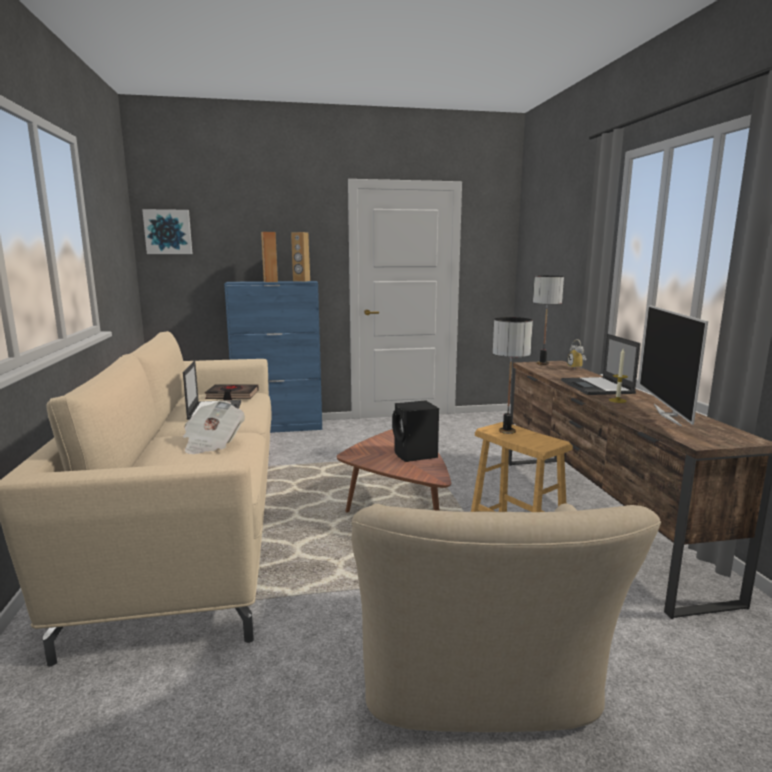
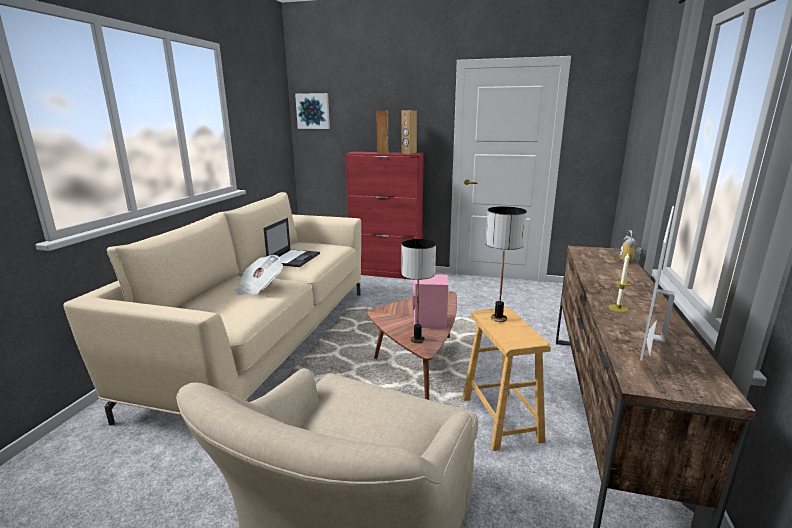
camera: 25 degrees right, 5 degrees up
(232, 395) = (321, 247): black book -> none
(279, 428) = (386, 273): blue cabinet -> red cabinet
(415, 455) = (430, 323): black speaker -> pink speaker
(543, 363) = (597, 250): table lamp -> table lamp (417, 340)
(597, 387) = (618, 287): laptop -> none

